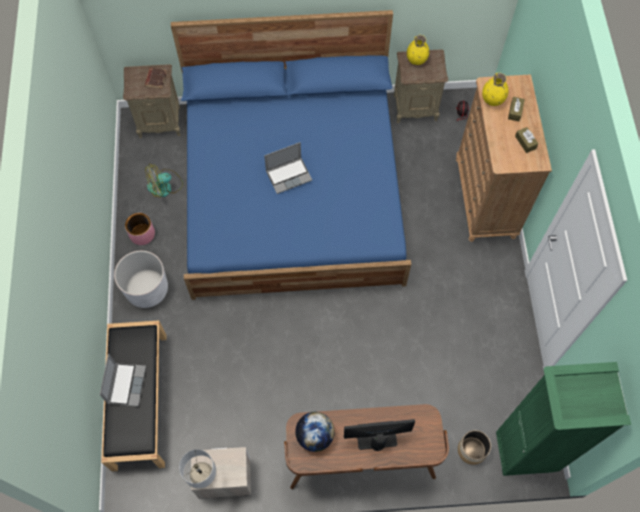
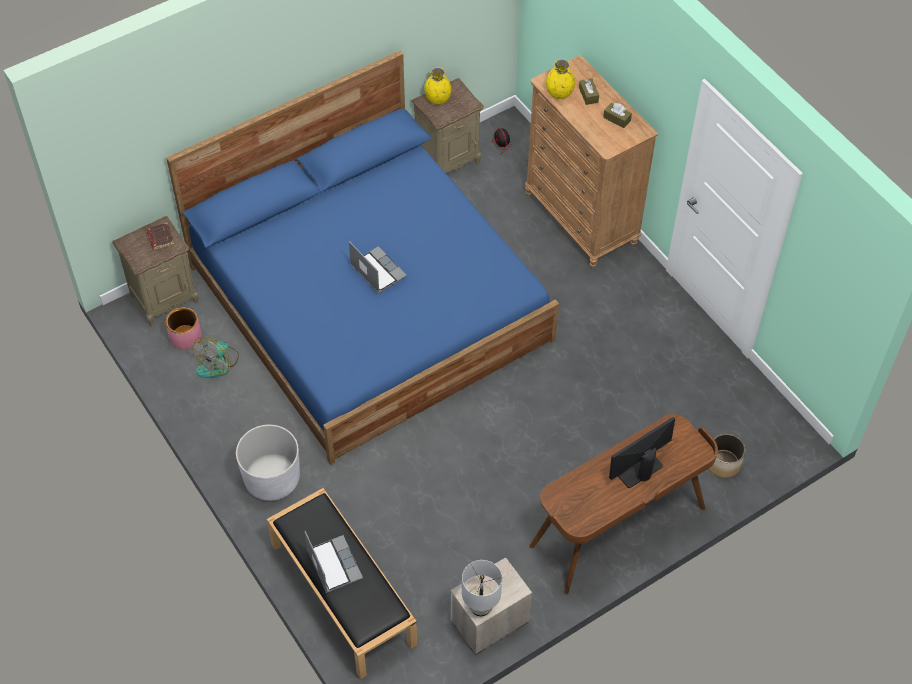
camera: 30 degrees left, 10 degrees down
(142, 234) = (225, 425): pink planter -> pink planter (185, 337)
(289, 175) = (377, 271): laptop -> laptop turned 75 degrees counterclockwise
(315, 436) = (577, 498): globe -> none
(526, 452) = (776, 438): green cabinet -> none

